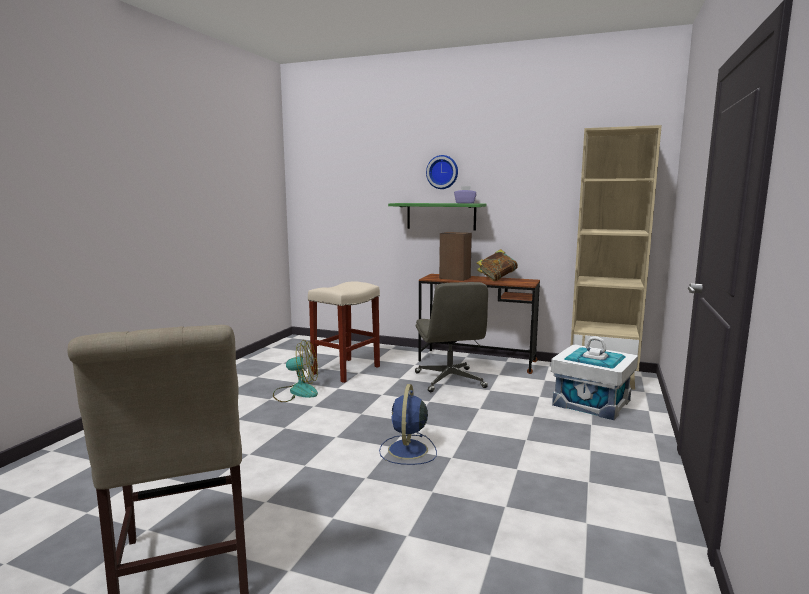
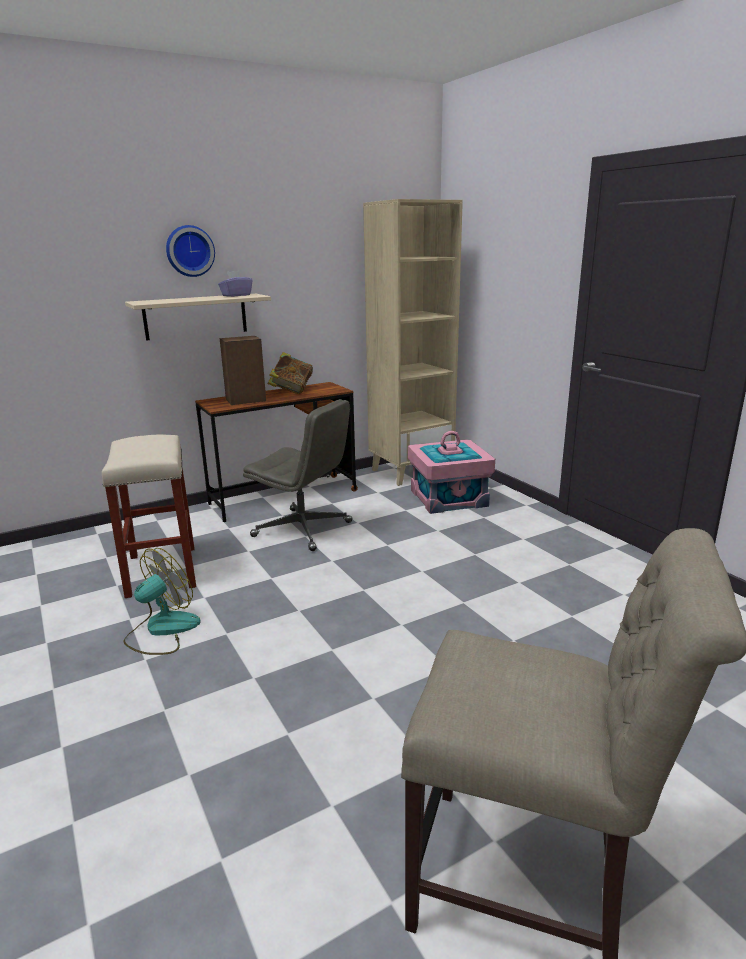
camera: 50 degrees left, 10 degrees up
(407, 450) = (421, 619): blue fan -> none
(441, 216) = (195, 316): green shelf -> beige shelf
(592, 402) = (448, 498): white storage box -> pink storage box

